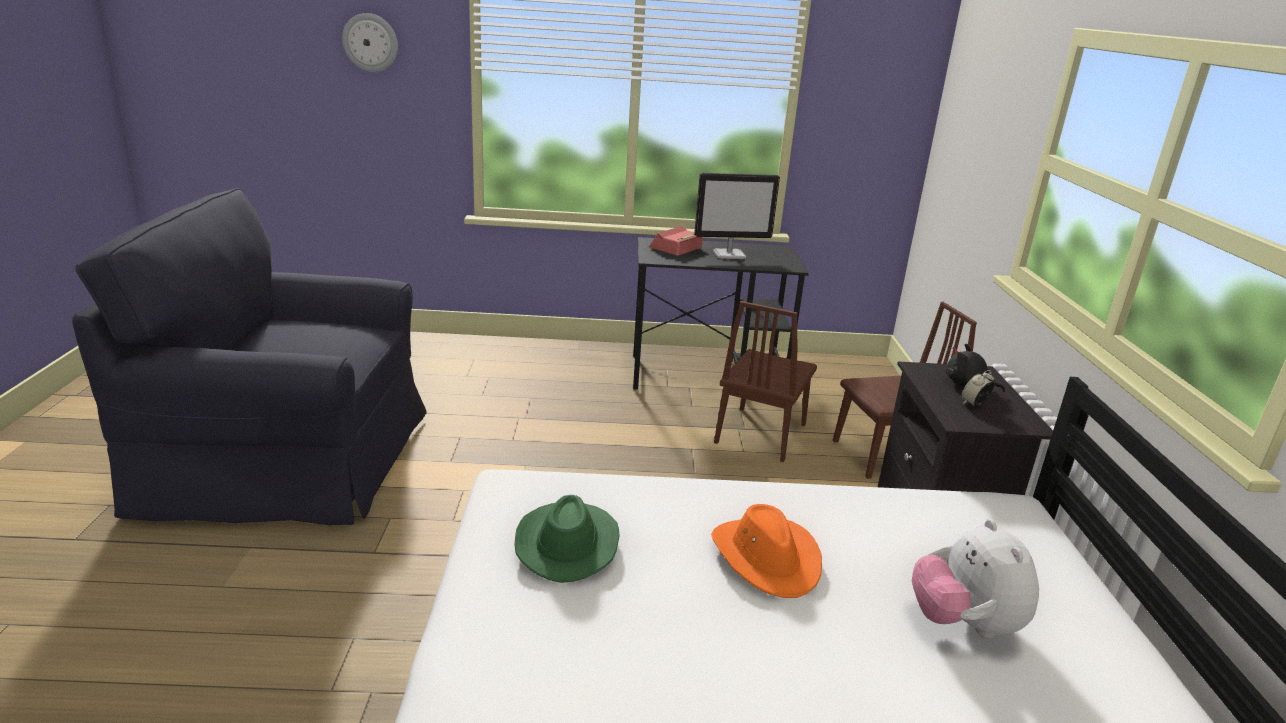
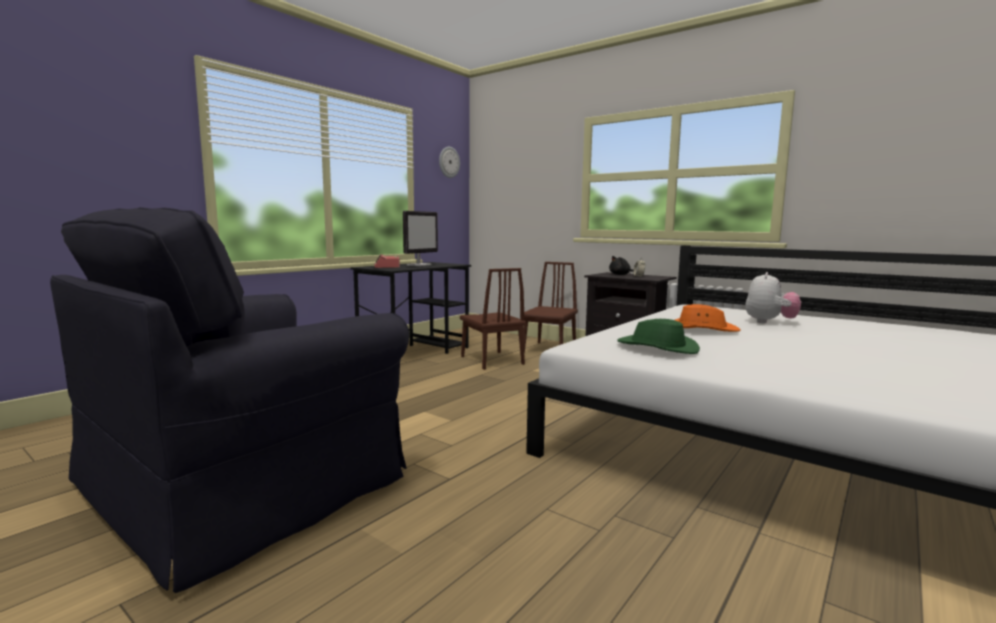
camera: 50 degrees left, 15 degrees down
(370, 42) = (97, 111): wall clock -> wall clock (448, 162)
(964, 624) = (769, 322): plush toy -> plush toy turned 90 degrees counterclockwise

